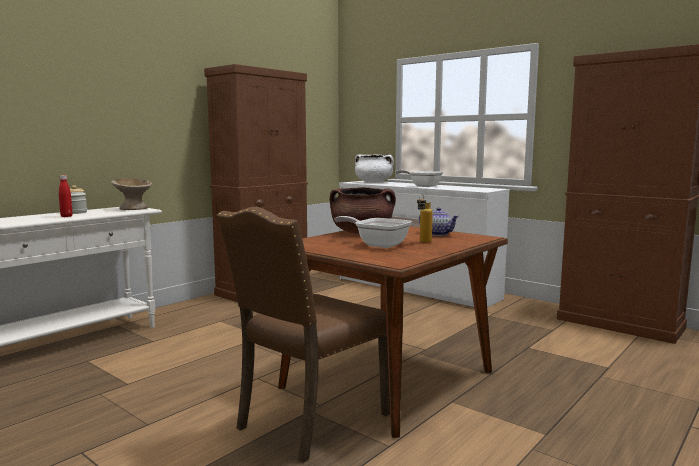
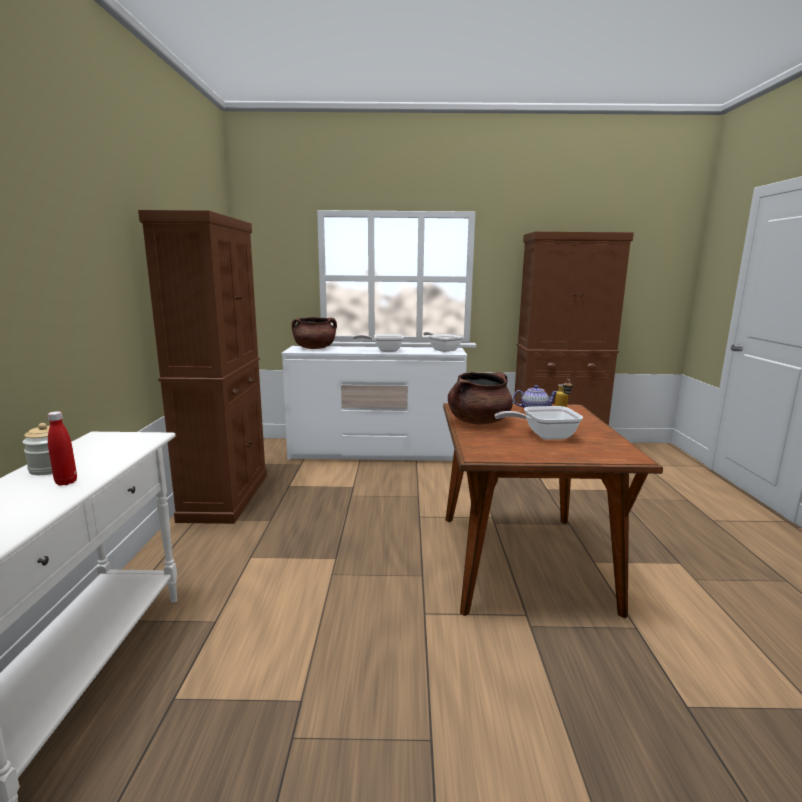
camera: 40 degrees left, 5 degrees up
(133, 208) = (123, 438): beige bowl -> none
(309, 421) = (550, 637): brown chair -> none
(373, 182) = (315, 348): white cooking pot -> brown cooking pot
(479, 189) = (442, 350): none -> frying pan

